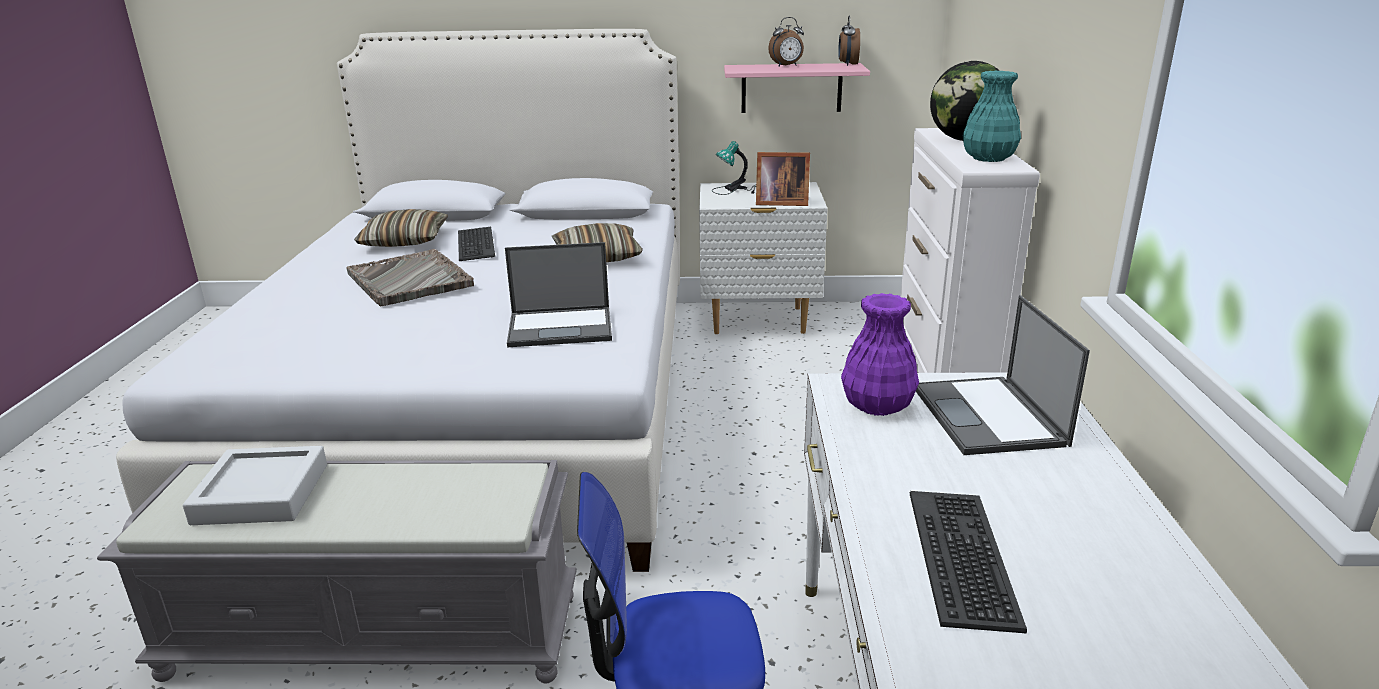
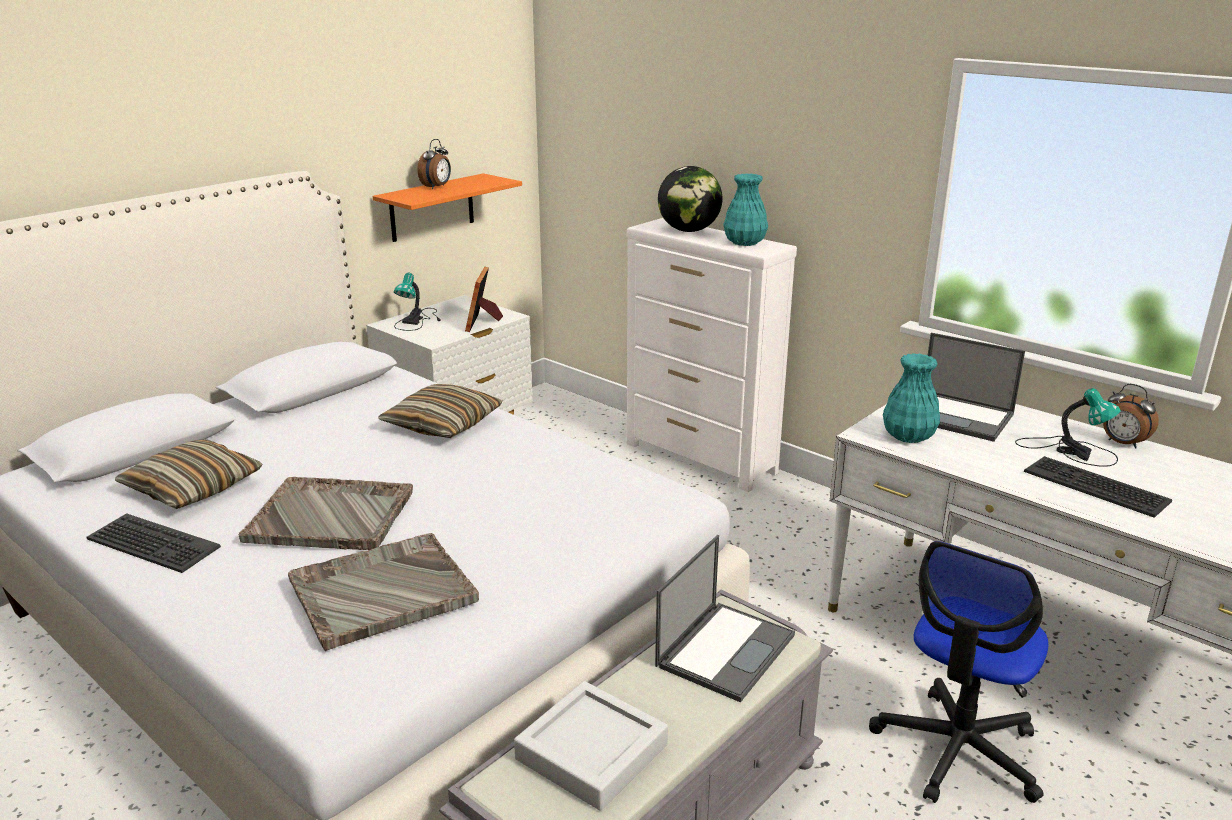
camera: 50 degrees left, 0 degrees up
(325, 327) = (381, 592): none -> grey tray
(475, 244) = (292, 459): keyboard -> keyboard (152, 544)
(562, 327) = (575, 489): laptop -> laptop (726, 649)
(779, 203) = (483, 322): picture frame -> picture frame turned 135 degrees clockwise
(791, 88) = (432, 207): pink shelf -> orange shelf
(847, 64) = (481, 177): alarm clock -> alarm clock (1122, 443)
(877, 405) = (907, 436): purple vase -> turquoise vase
(1041, 511) = (1070, 450): none -> table lamp

